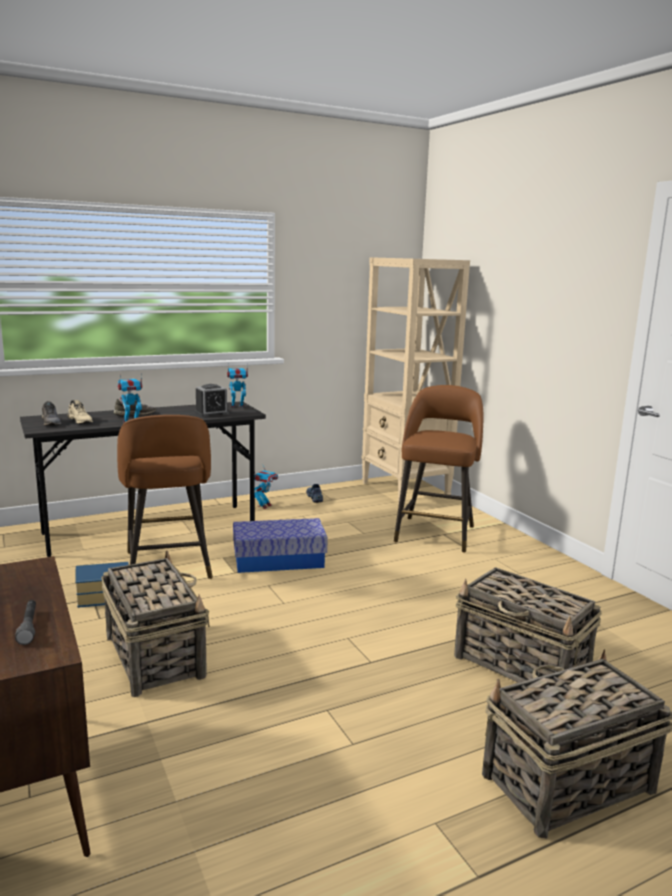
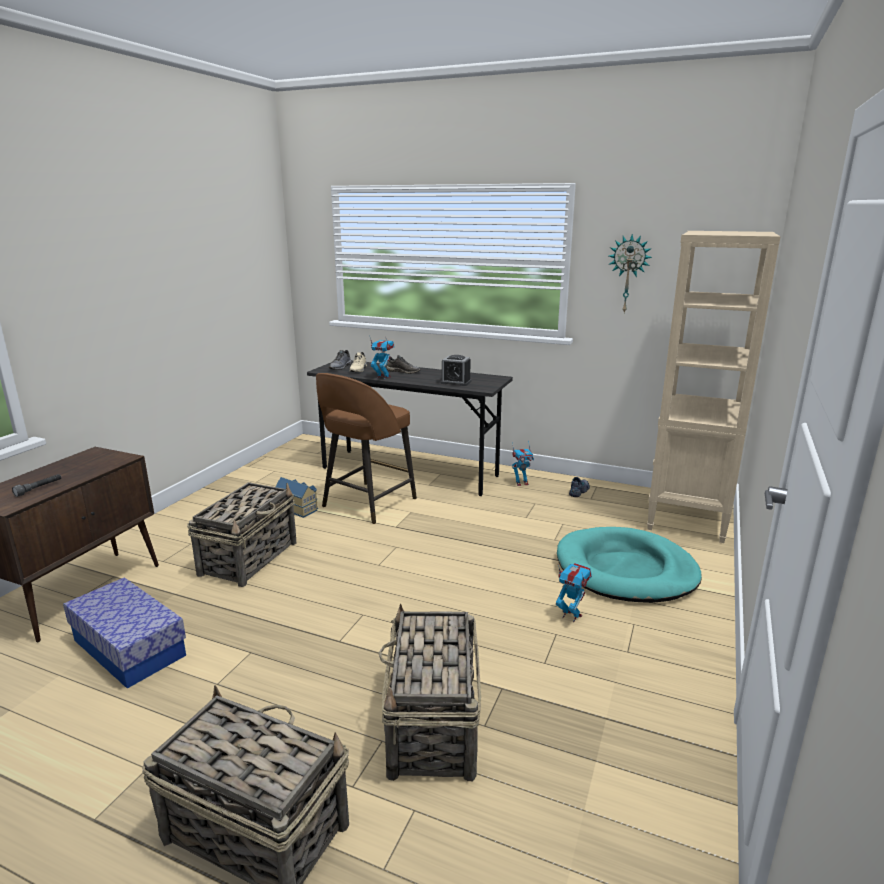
camera: 50 degrees right, 5 degrees up
(237, 407) = (491, 381): toy robot -> toy robot (571, 616)
(279, 560) = (441, 531): storage box -> storage box (129, 647)
(323, 295) = (628, 274): none -> wall clock
(435, 533) = (625, 570): brown stool -> turquoise dog bed

